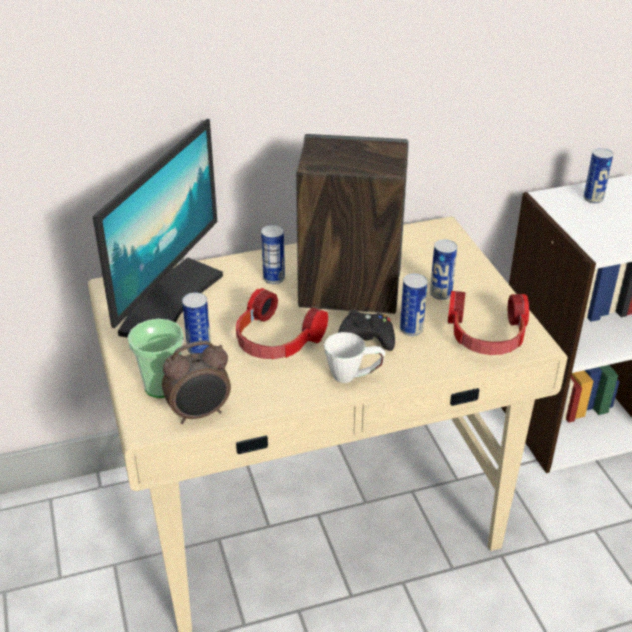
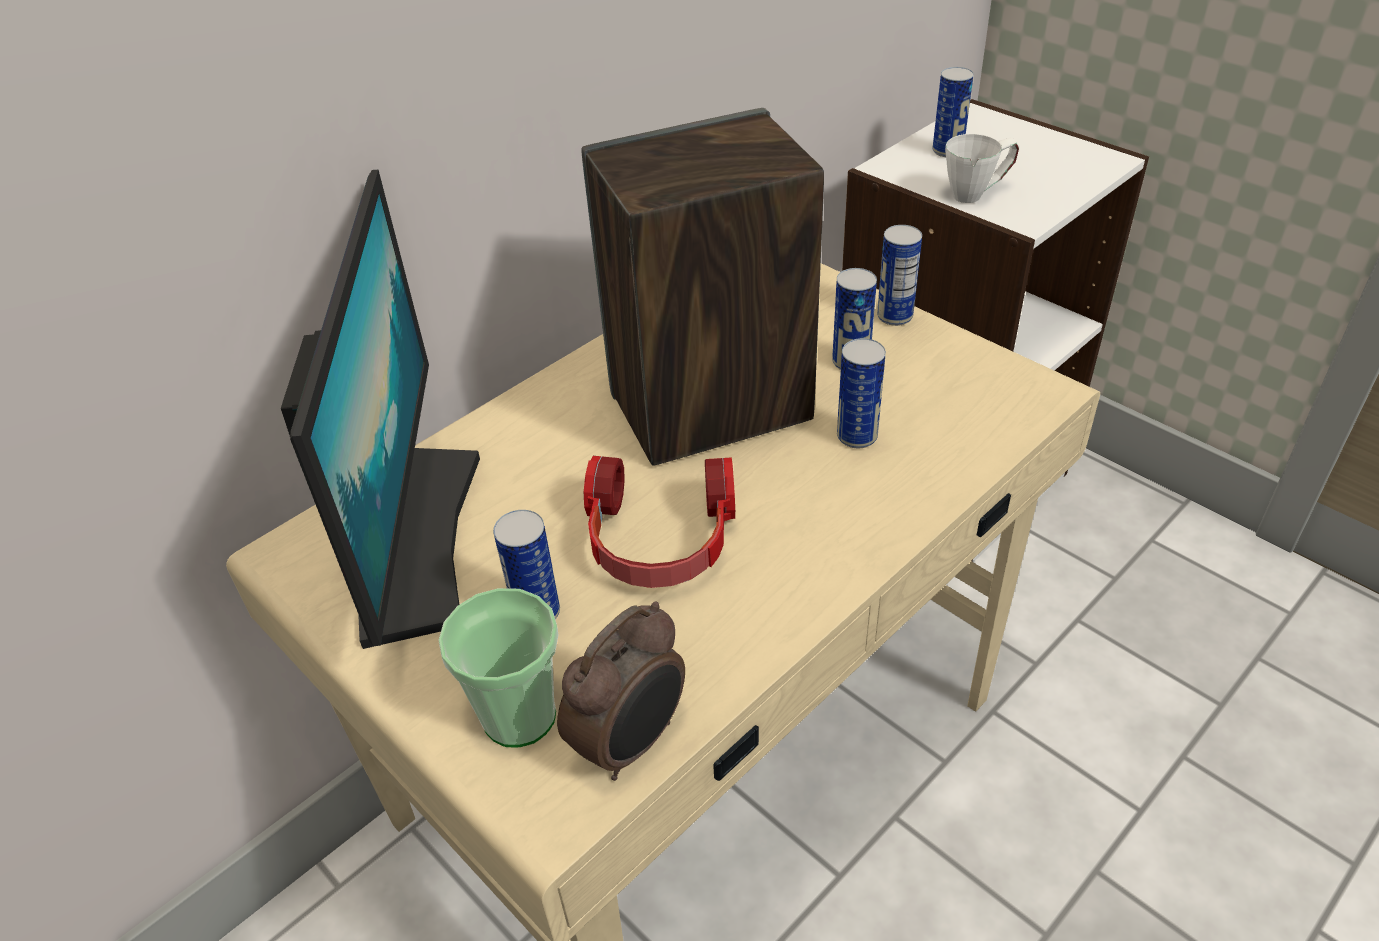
camera: 25 degrees left, 5 degrees up
(274, 278) = (571, 431): can -> can (894, 316)
(353, 376) = (836, 554): white mug -> white mug (977, 193)
(366, 338) = (802, 478): black game controller -> none
(486, 337) = (973, 405): headphones -> none

